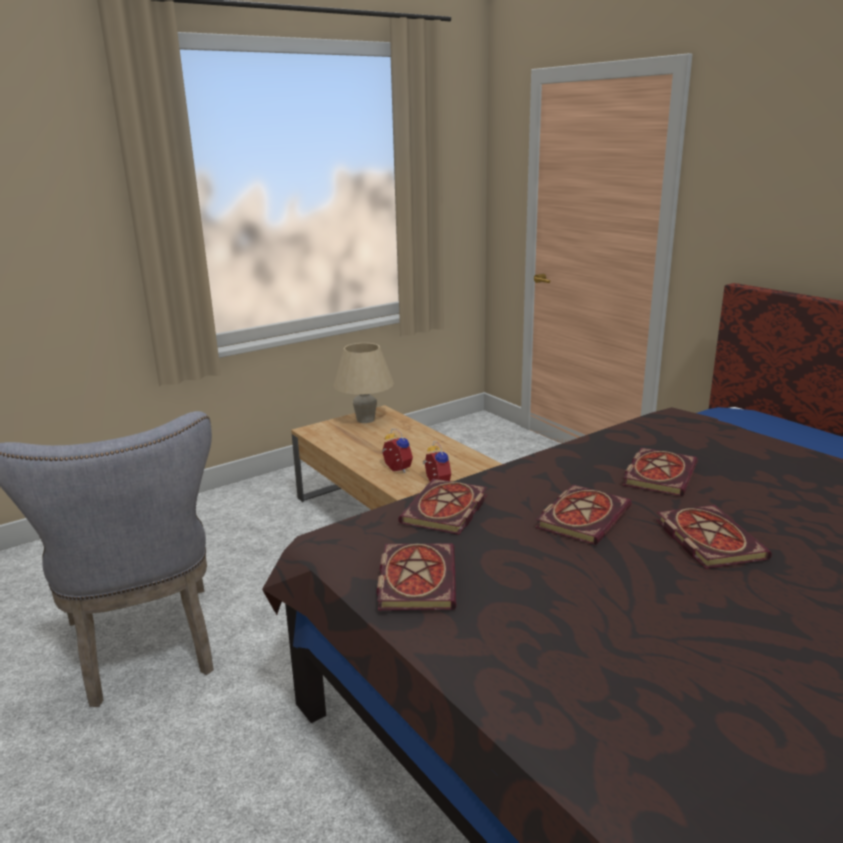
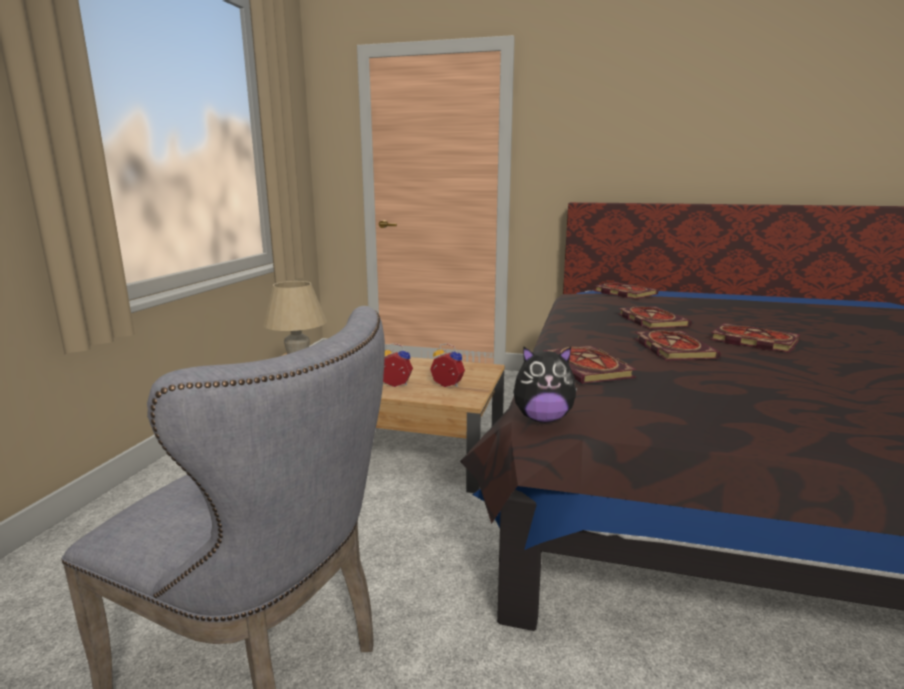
camera: 40 degrees left, 5 degrees down
(316, 542) = (542, 418): none -> plush toy
(415, 578) = (679, 410): book -> book (623, 293)

